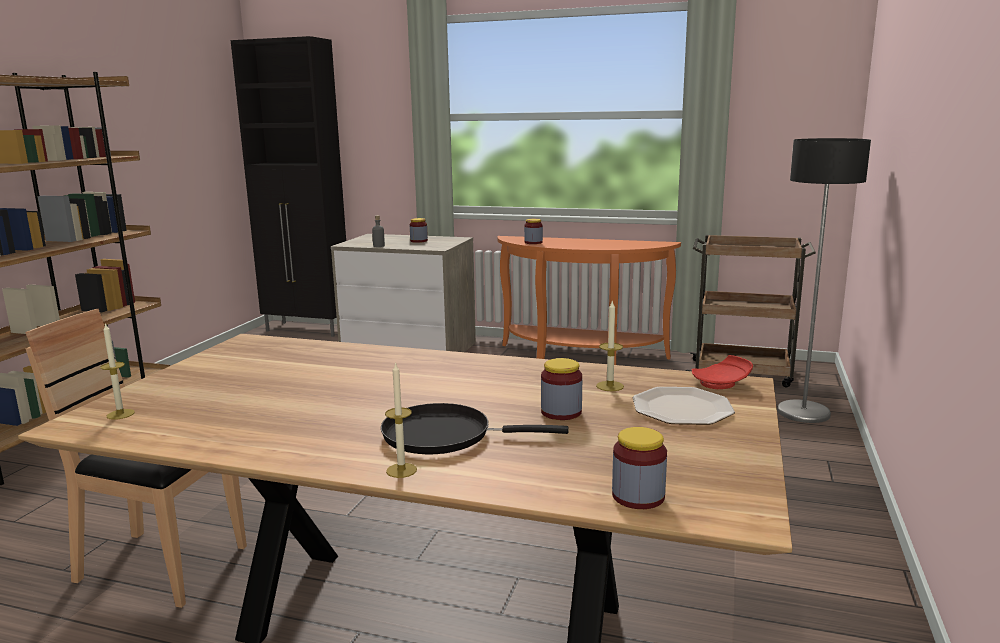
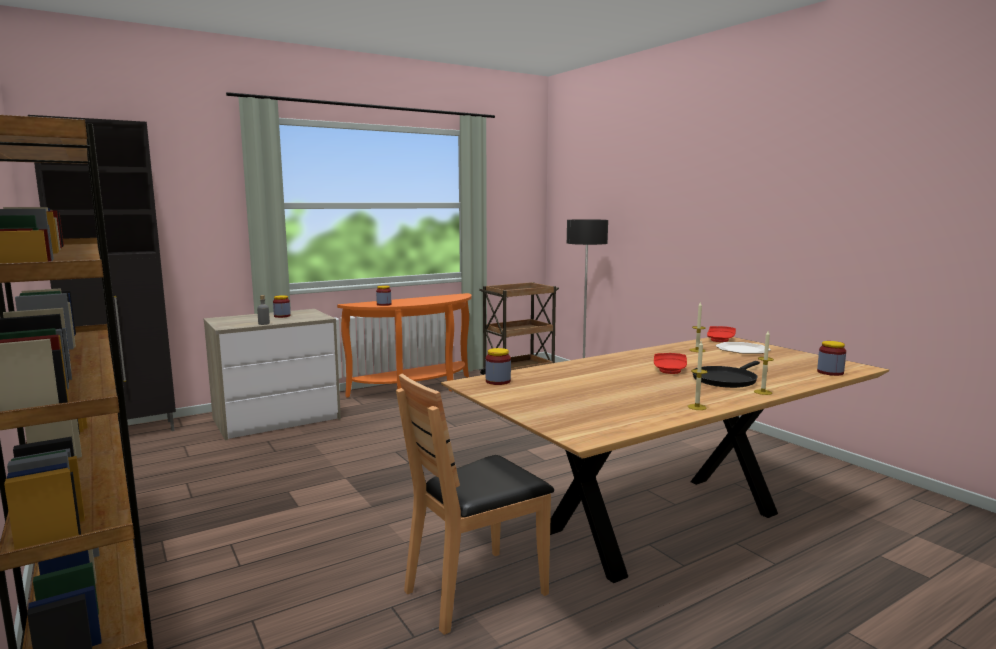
camera: 50 degrees left, 5 degrees down
(120, 414) = (580, 425): candle -> candle (697, 407)
(447, 397) = (670, 370): none -> red plate
(561, 412) = (721, 361): jar -> jar (498, 381)

